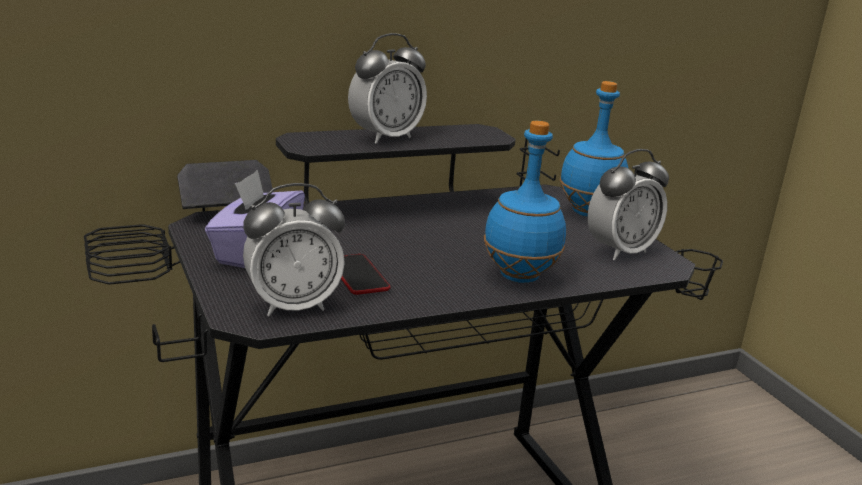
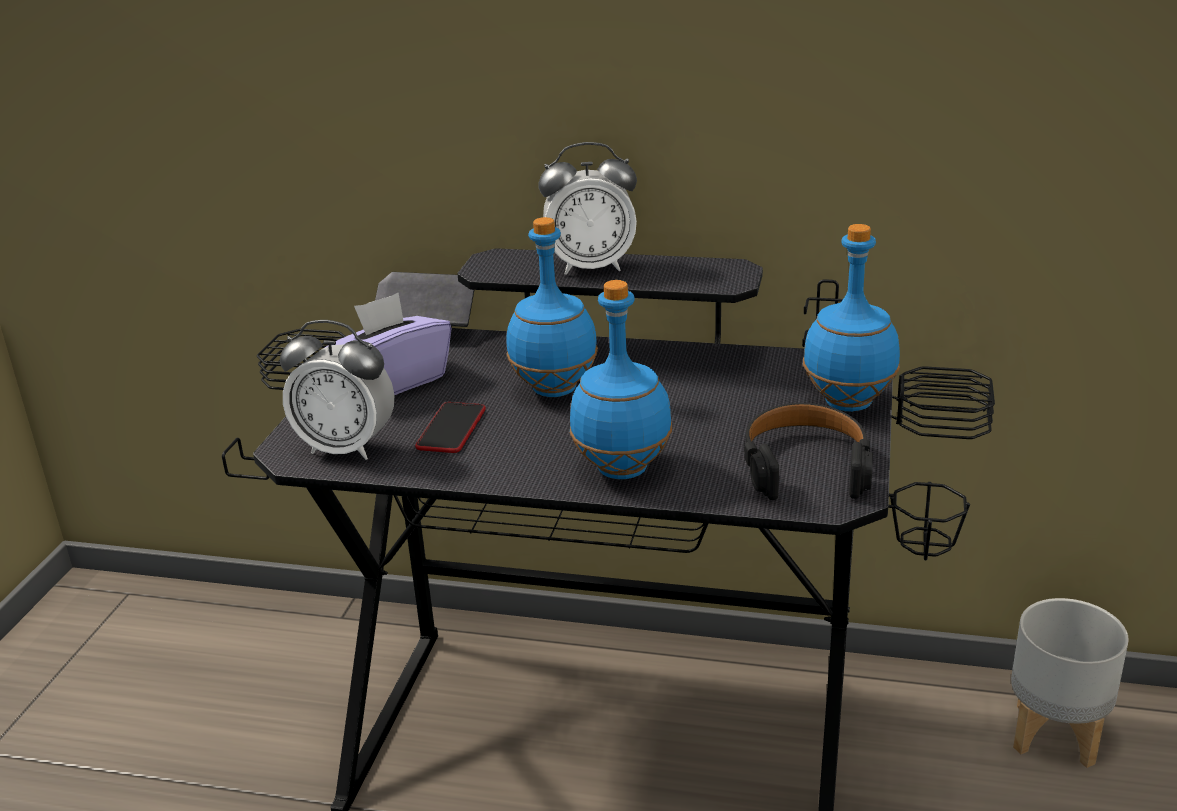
camera: 40 degrees right, 5 degrees up
(392, 236) = (553, 389): none -> blue bottle
(620, 251) = (805, 465): alarm clock -> black headphones
(655, 423) = (1056, 735): none -> grey planter

